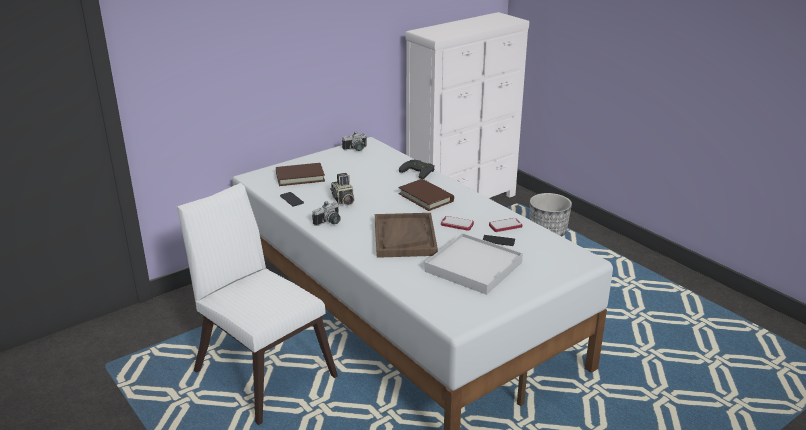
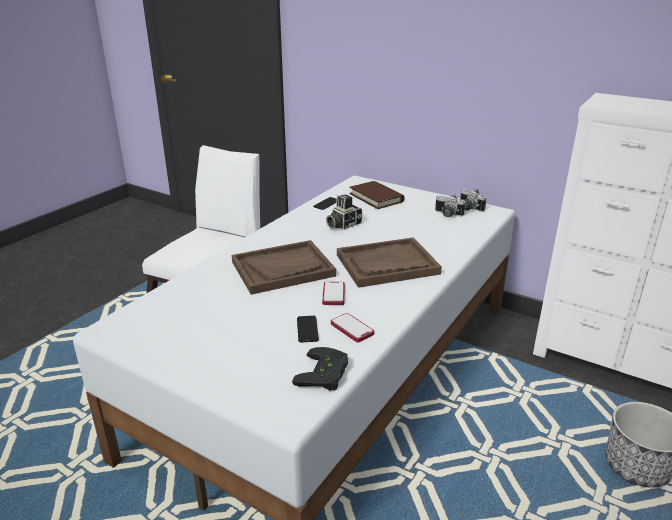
camera: 70 degrees right, 0 degrees up
(329, 222) = (291, 228): camera -> camera (447, 215)
(419, 171) = (452, 249): black game controller -> black game controller (326, 374)
(426, 197) = (387, 264): brown book -> brown tray
(473, 267) = (233, 321): white tray -> none

